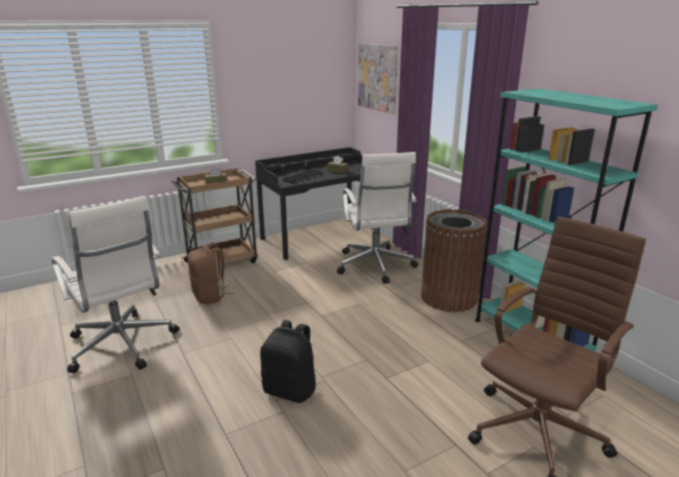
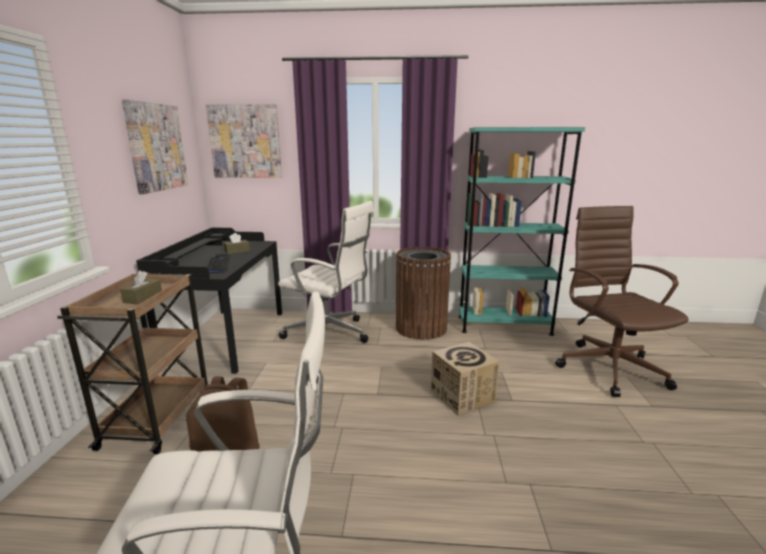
camera: 55 degrees left, 5 degrees down
(290, 390) = (495, 464): black backpack -> none
(298, 81) = (156, 147): none -> picture
(362, 351) = (462, 396): none -> cardboard box

